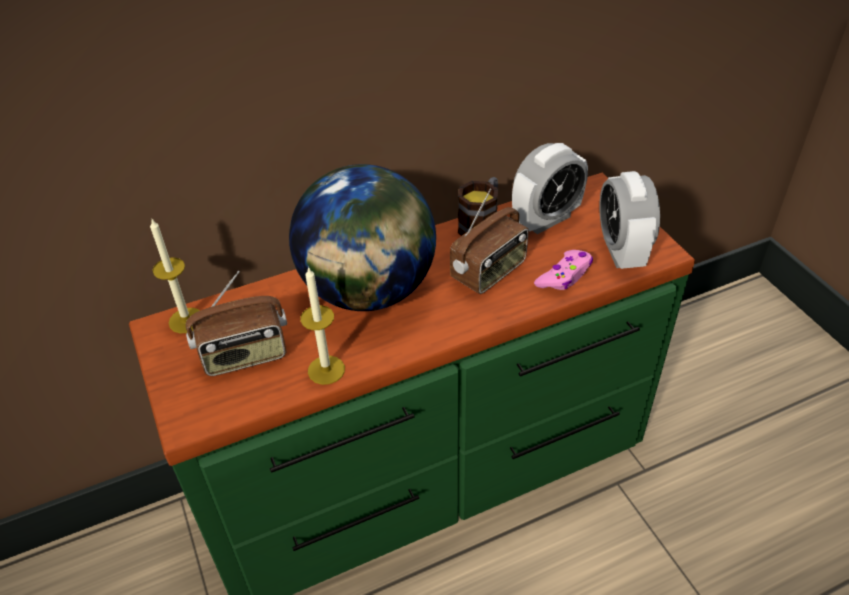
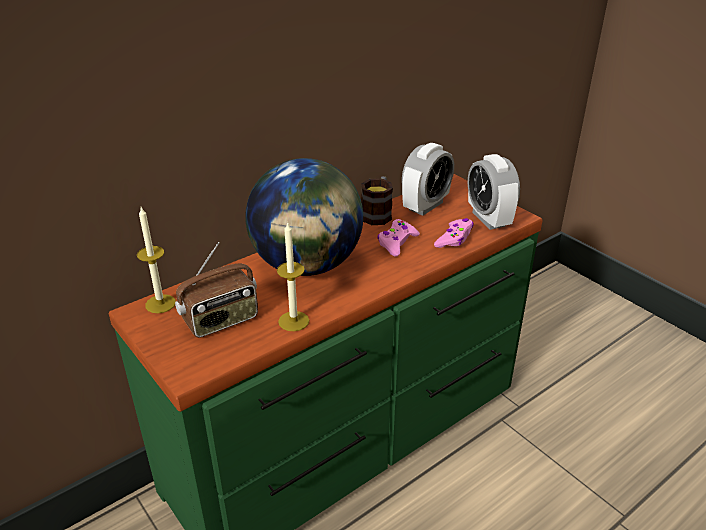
camera: 15 degrees left, 10 degrees down
(489, 272) = (397, 243): radio -> pink game controller

